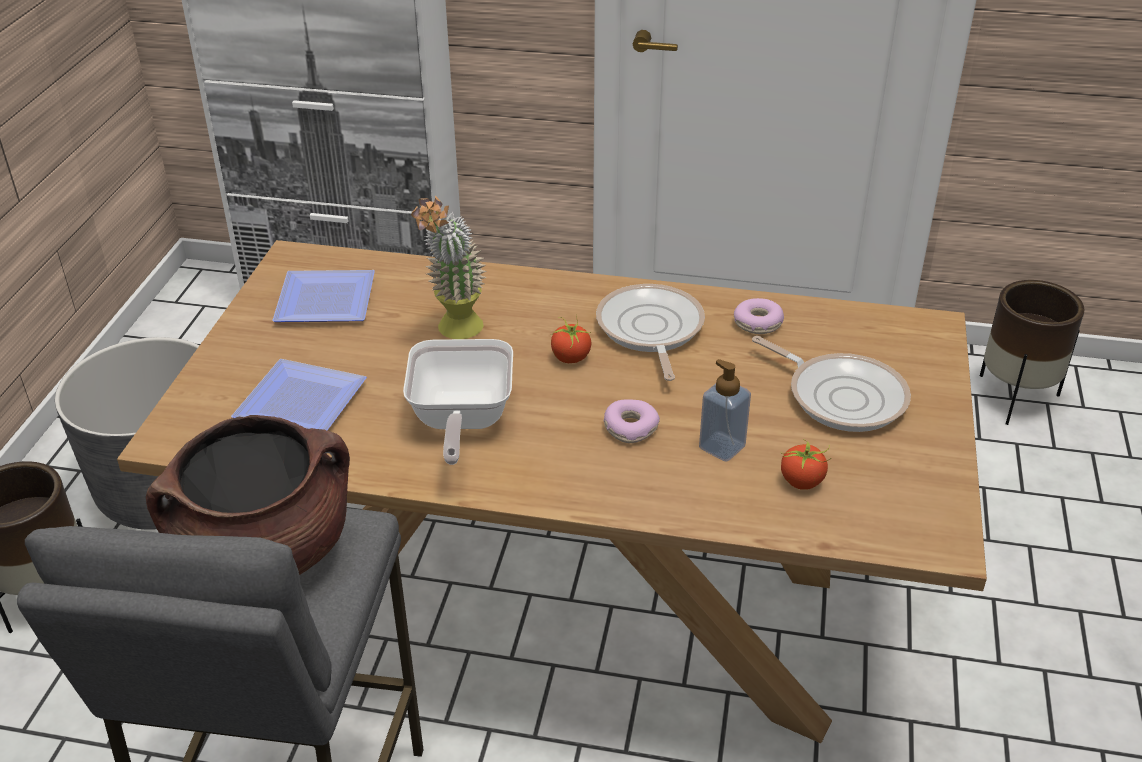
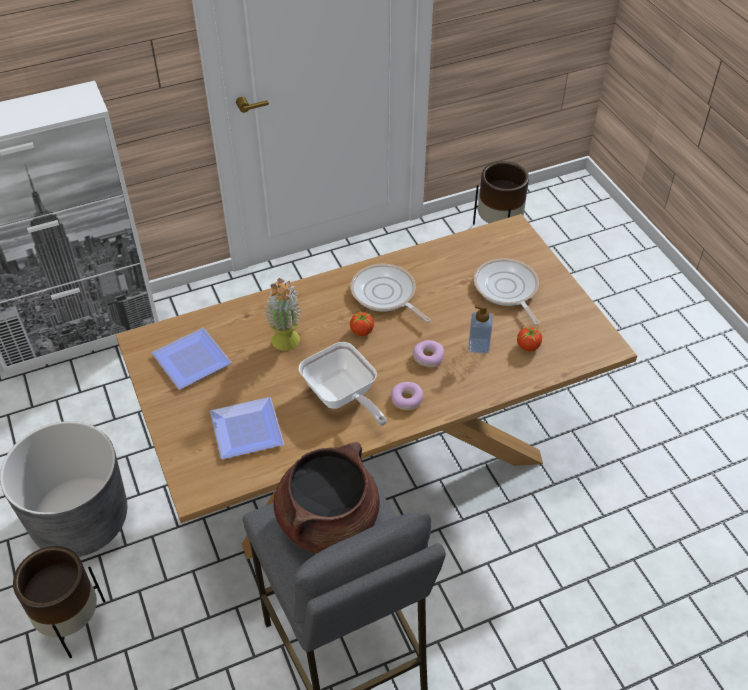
camera: 35 degrees left, 10 degrees up
(758, 323) = (434, 265): donut -> donut (407, 399)
(841, 396) = (507, 289): frying pan -> frying pan turned 120 degrees counterclockwise

